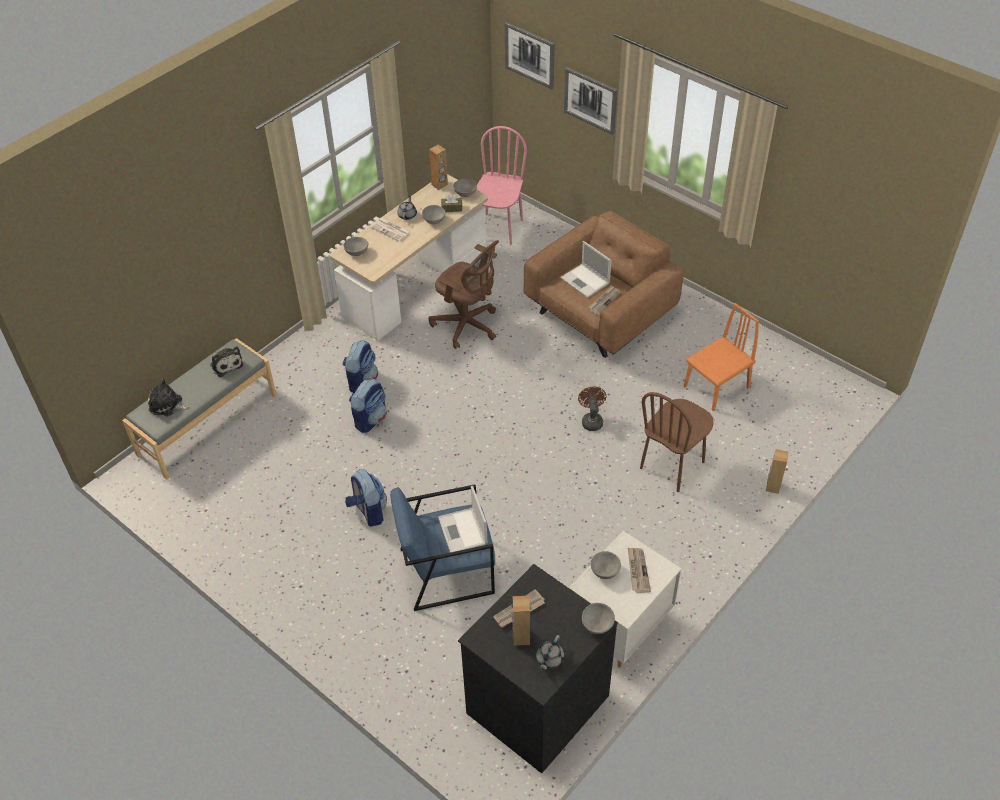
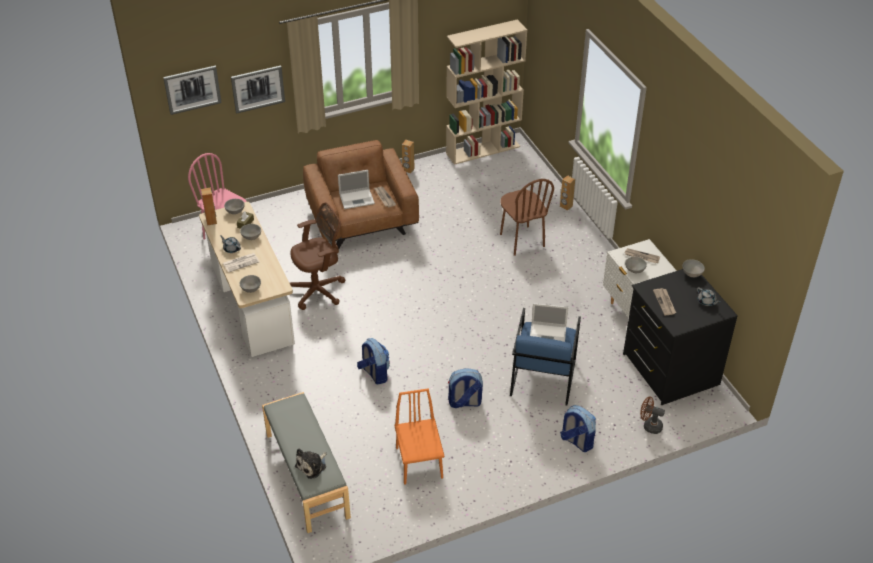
camera: 65 degrees left, 5 degrees down
(226, 364) = (292, 416): plush toy -> none
(362, 381) = (331, 367): backpack -> backpack (576, 441)
(521, 637) = (685, 308): brown speaker -> brown speaker (408, 170)
(591, 420) = (457, 261): brown fan -> brown fan (649, 426)
(716, 387) = (469, 196): orange chair -> orange chair (419, 462)
(815, 367) = (483, 149): none -> beige bookcase

